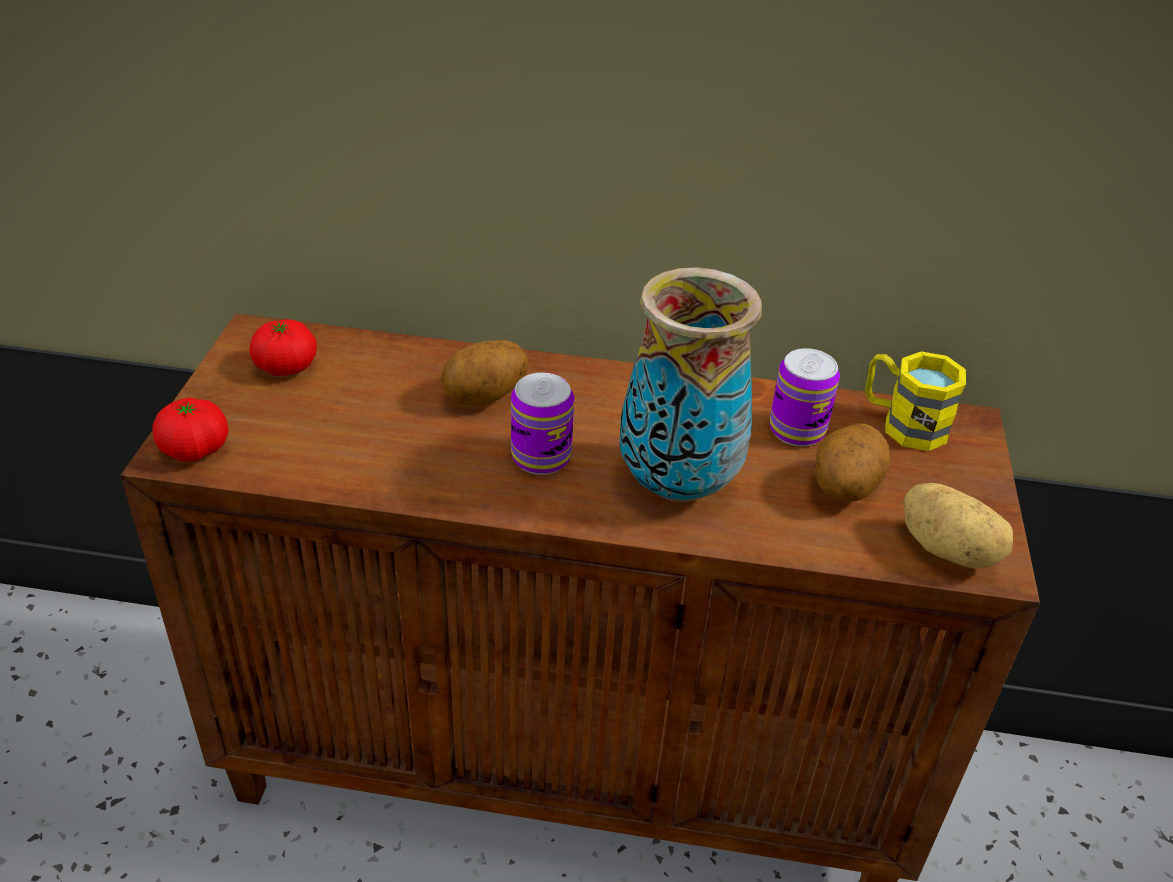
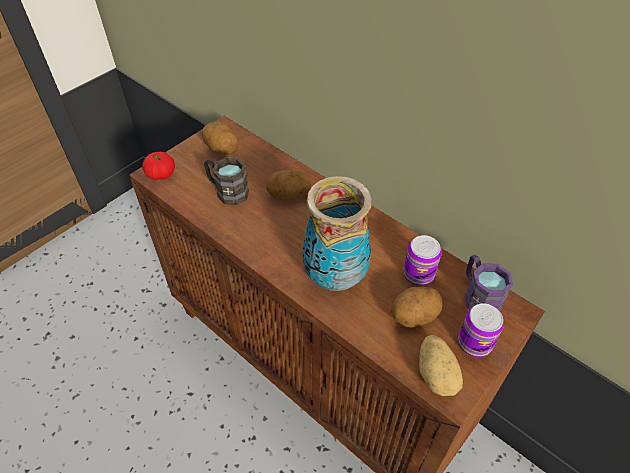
camera: 35 degrees right, 10 degrees up
(286, 367) = (222, 149): tomato -> potato
(362, 430) = (227, 191): none -> brown mug
(541, 457) = (287, 236): can -> can (474, 343)
(902, 424) = (478, 295): yellow mug -> purple mug

